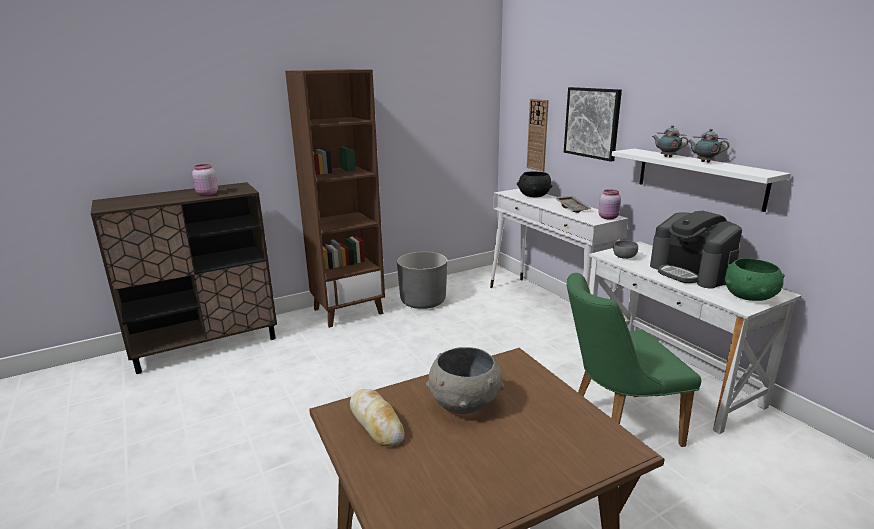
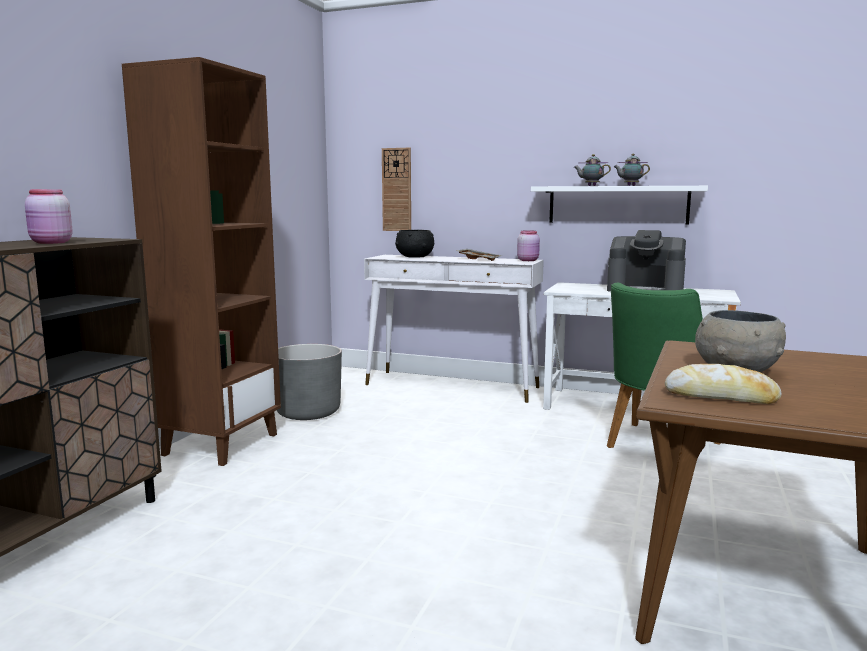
camera: 40 degrees left, 10 degrees down
(592, 123) = (478, 166): picture -> none
(624, 257) = (577, 290): grey bowl -> none
(749, 297) = (714, 294): green bowl -> none

